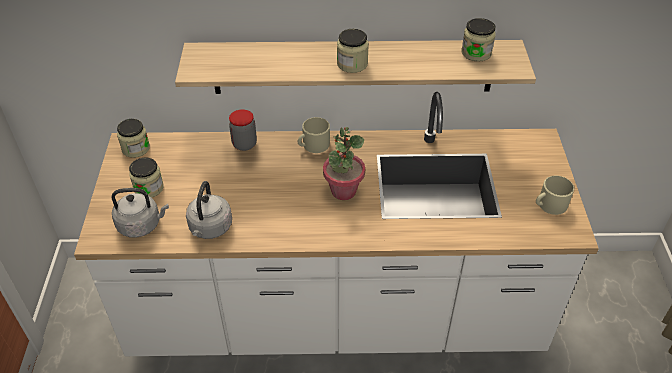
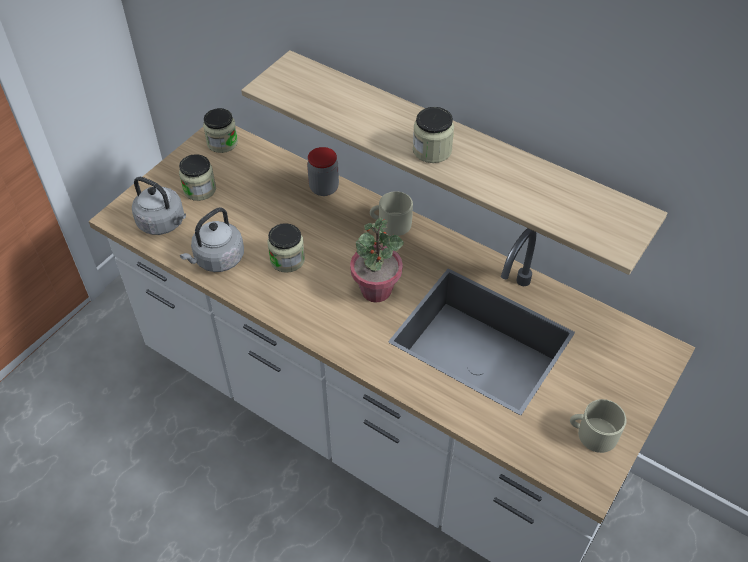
camera: 35 degrees right, 5 degrees up
(476, 53) = (589, 202): jar -> jar (287, 259)

